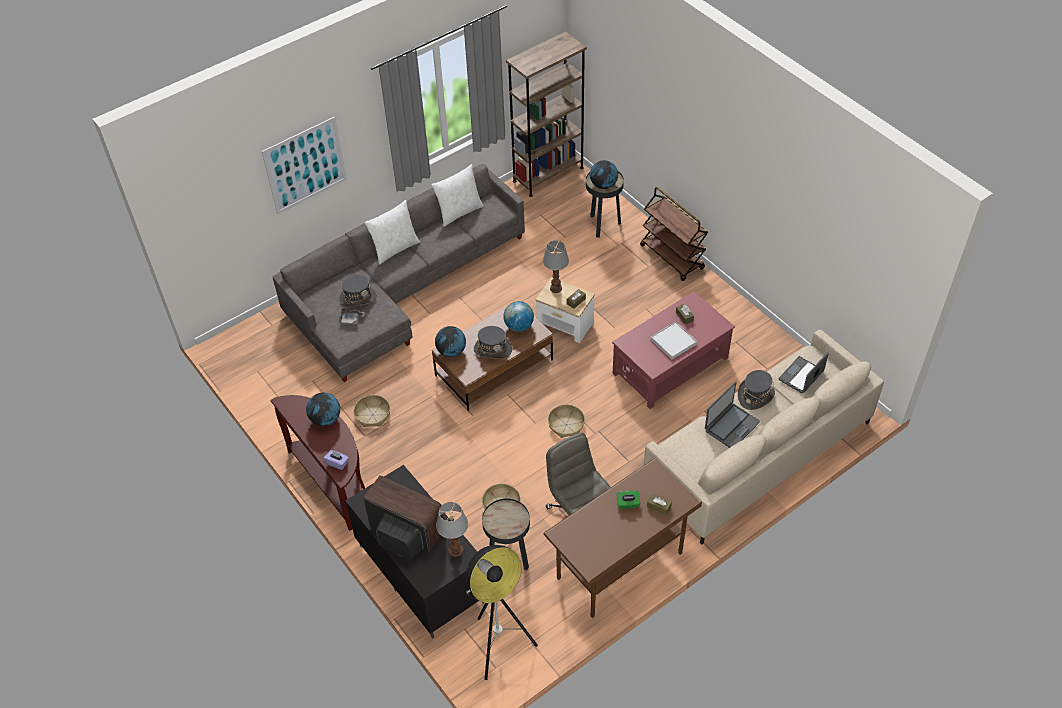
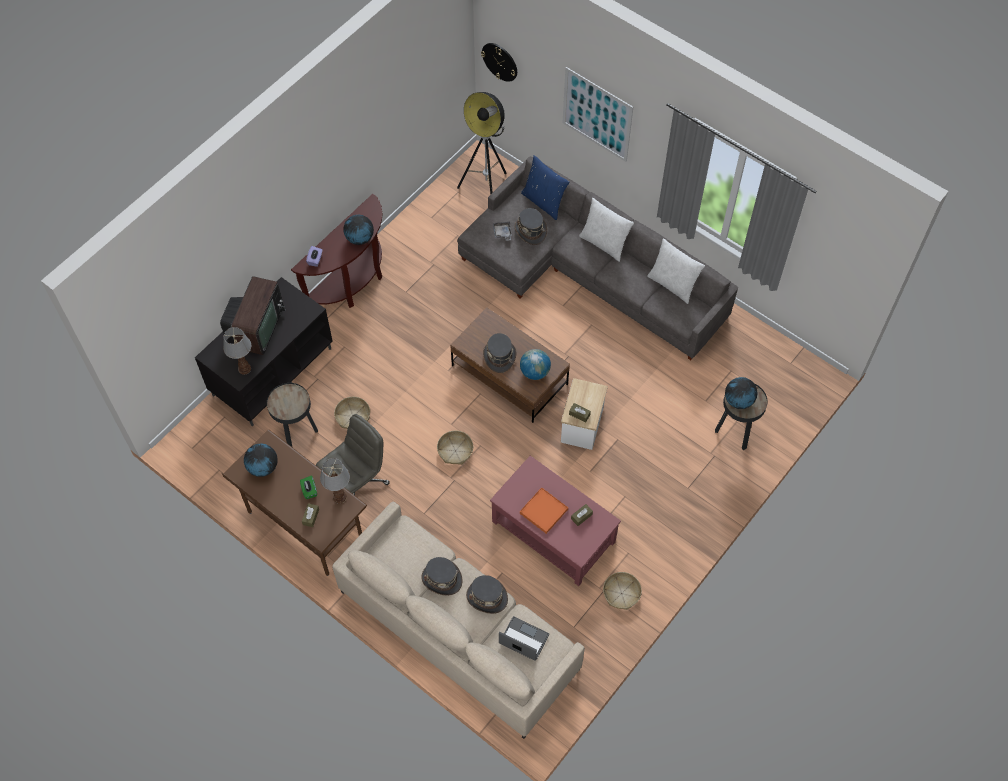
camera: 75 degrees right, 10 degrees up
(194, 227) = (500, 61): none -> wall clock
(327, 282) = (544, 202): none -> blue pillow
(373, 415) = (430, 292): basket -> basket (621, 593)
(451, 351) = (488, 323): globe -> globe (263, 467)
(499, 645) = (212, 446): floor lamp -> floor lamp (487, 190)
(548, 174) = (796, 365): brown bookcase -> none
(555, 288) = (592, 393): table lamp -> table lamp (340, 497)
(672, 257) = (709, 510): brown cart -> none
(673, 342) = (543, 511): white tray -> orange tray
(731, 426) = (442, 579): laptop -> grey hat

